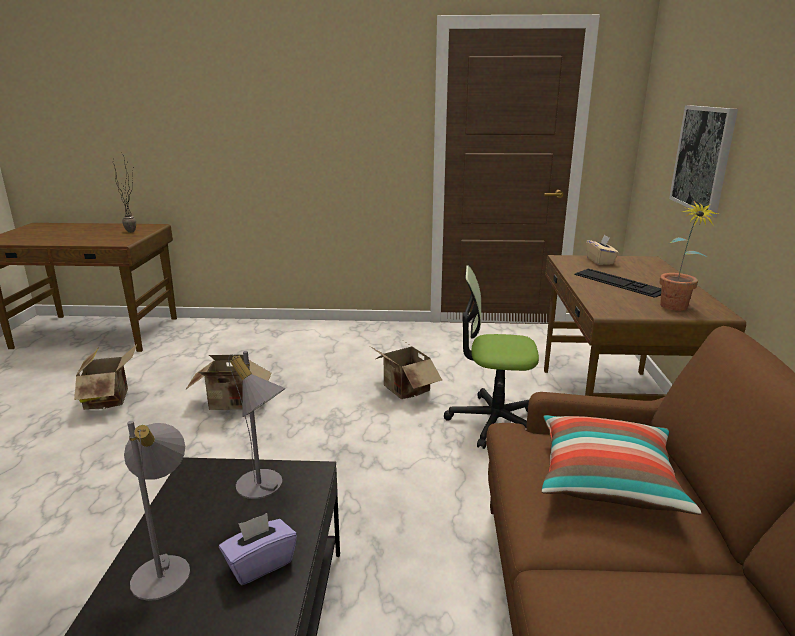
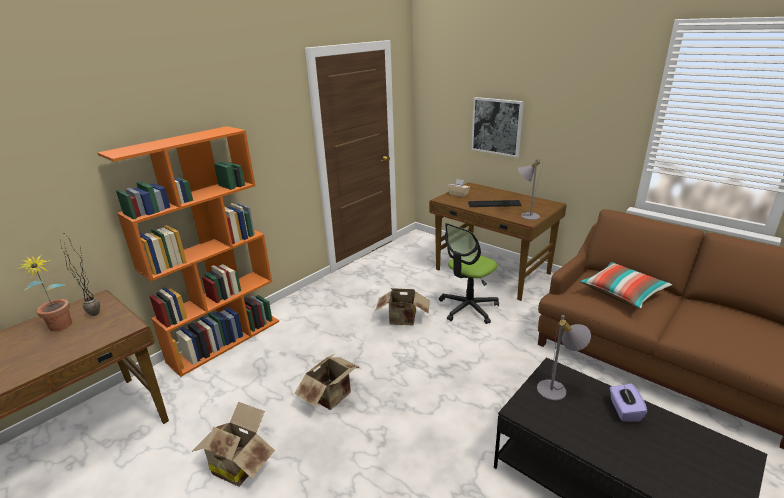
camera: 50 degrees left, 5 degrees up
(166, 568) = (612, 445): grey table lamp -> grey table lamp (527, 215)
(260, 326) = (225, 340): none -> orange bookcase
(675, 309) = (539, 208): potted plant -> potted plant (61, 328)

